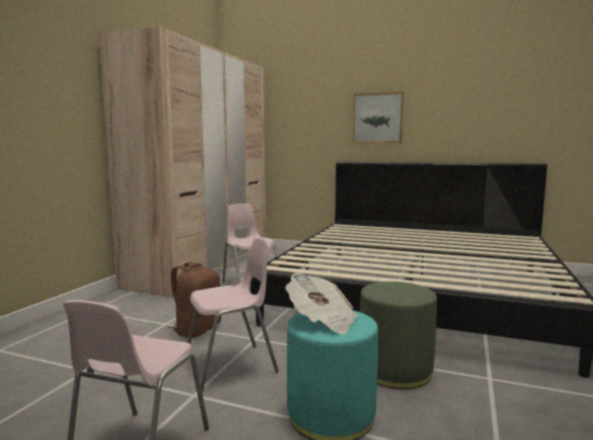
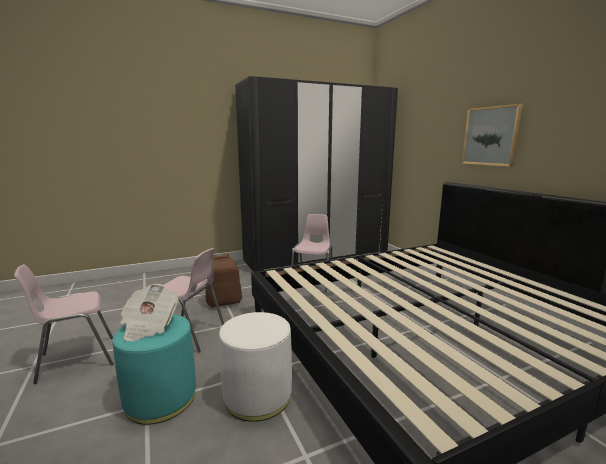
camera: 45 degrees right, 5 degrees up
(204, 266) = (317, 257): beige wardrobe -> black wardrobe
(395, 370) = (258, 396): green ottoman -> white ottoman

